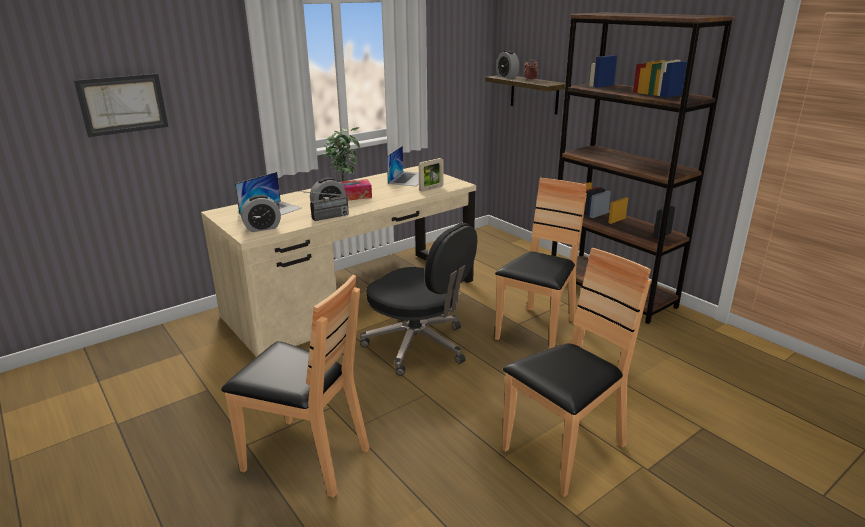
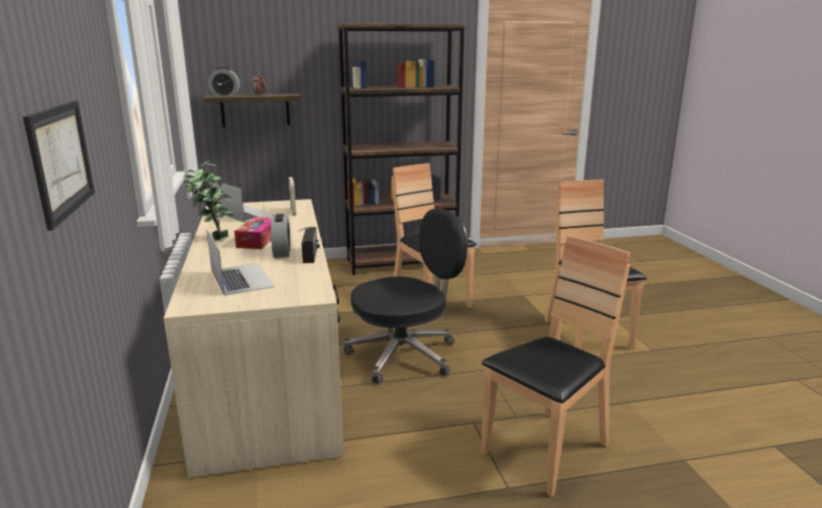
camera: 65 degrees left, 5 degrees down
(262, 228) = (298, 287): alarm clock -> none

